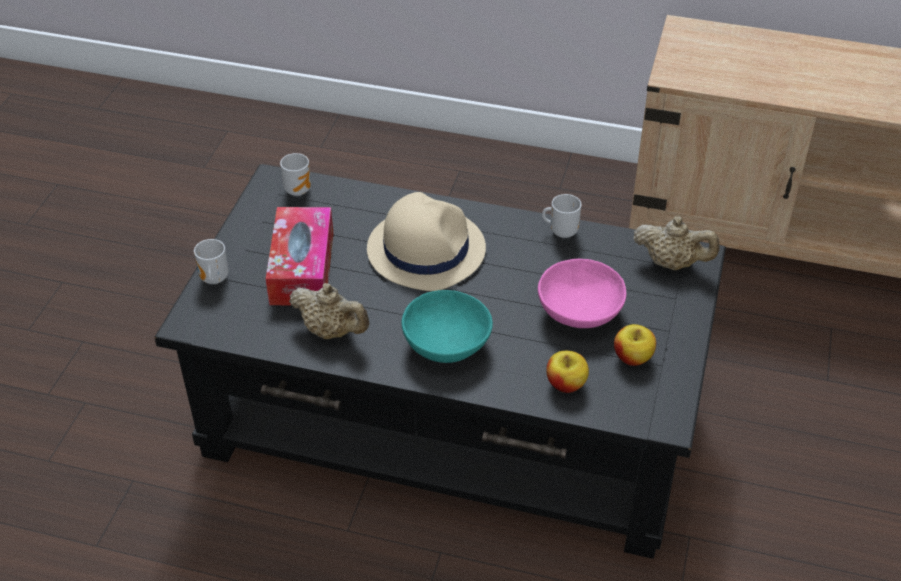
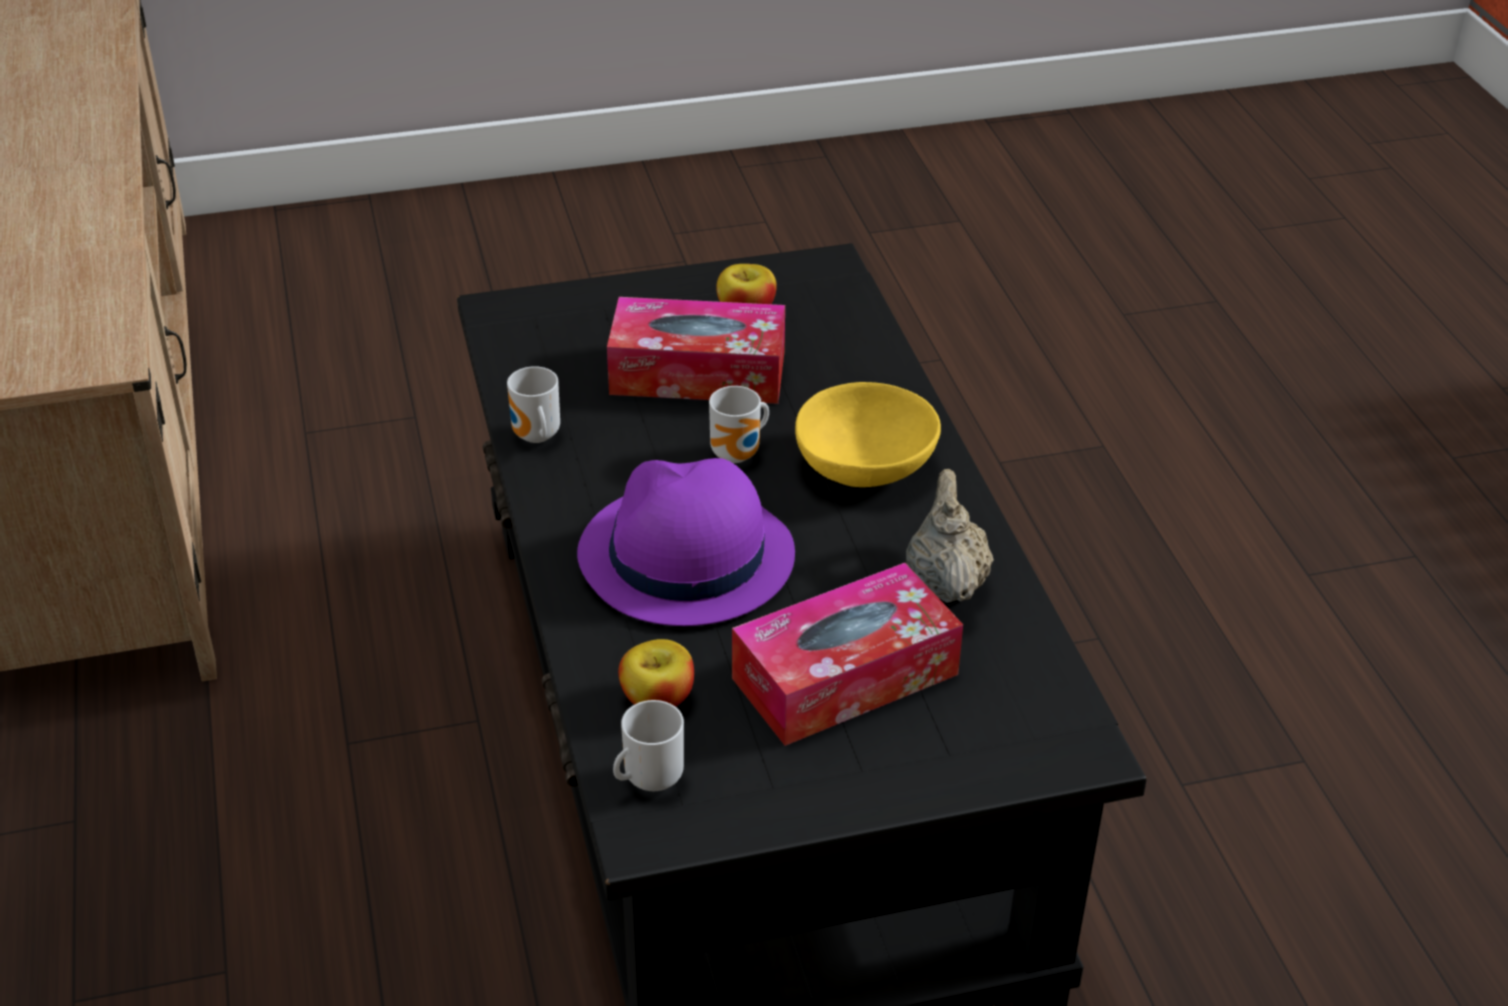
camera: 120 degrees left, 5 degrees down
(213, 280) = (968, 771): mug -> mug (739, 455)
(425, 249) = (685, 558): beige hat -> purple hat
(447, 343) = (864, 464): turquoise bowl -> yellow bowl
(566, 384) = (840, 348): apple -> apple (658, 700)
(580, 312) = (698, 373): pink bowl -> tissue box
(672, 263) = (532, 326): beige teapot -> none

